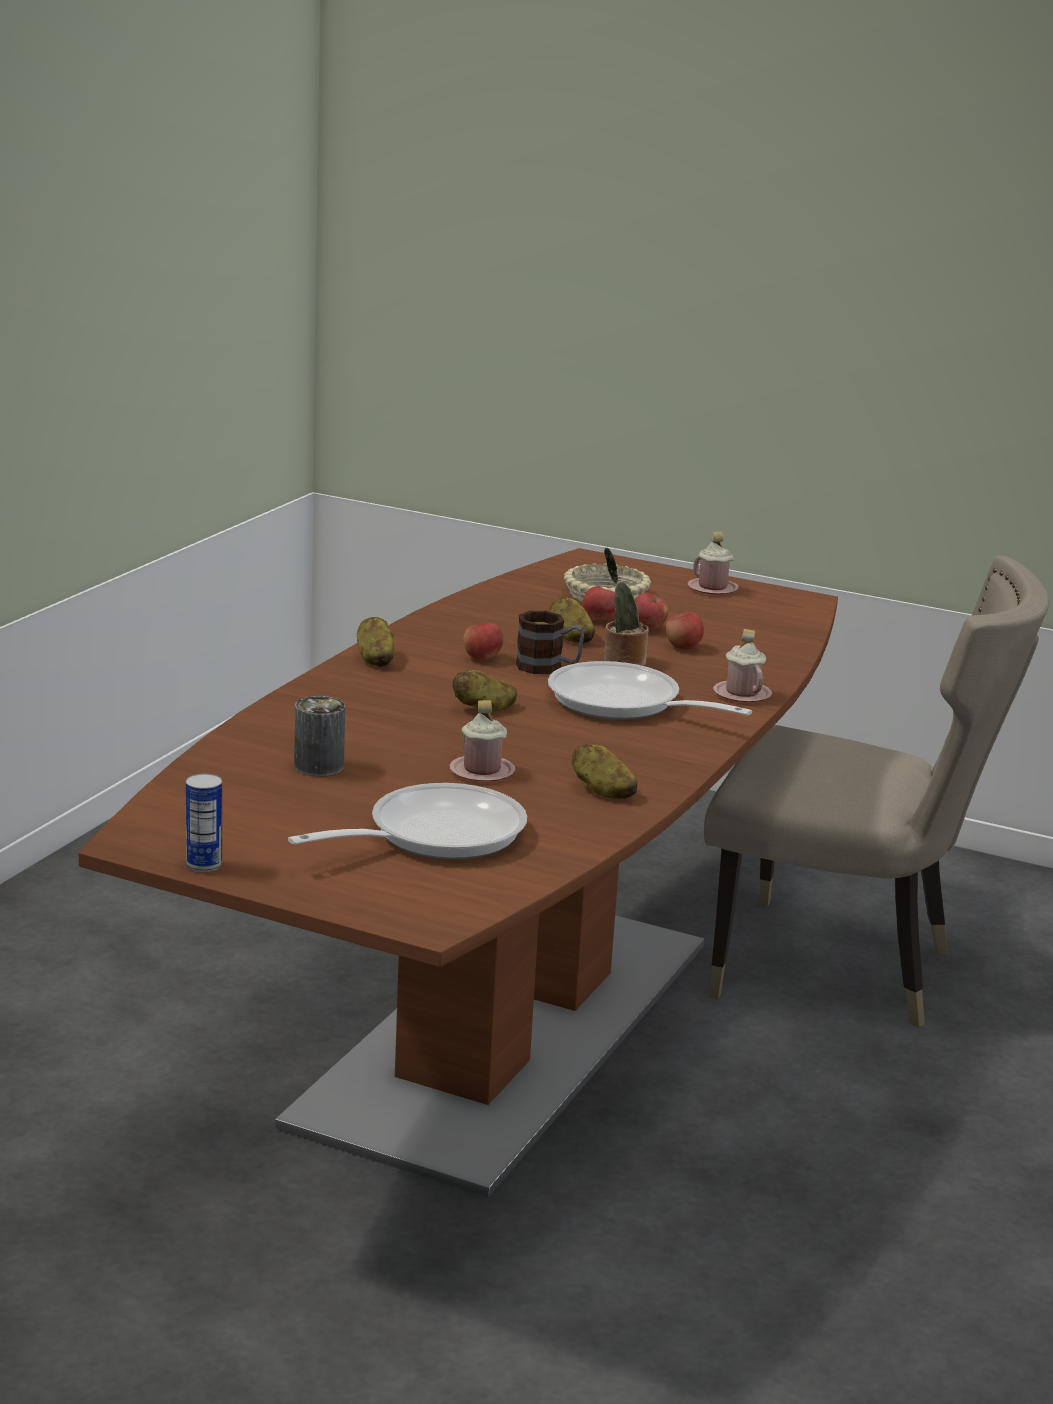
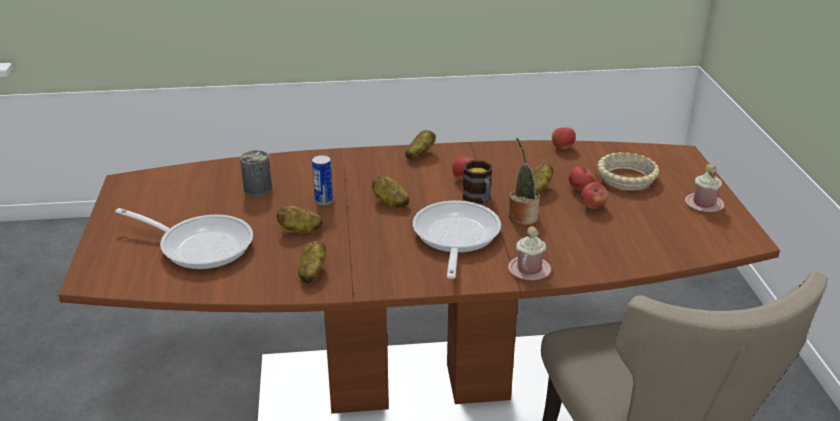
camera: 60 degrees right, 10 degrees up
(204, 865) = (113, 204): can -> can (324, 201)
(482, 771) = (300, 230): pink mug -> potato
(683, 647) = (579, 227): apple -> apple (562, 147)

